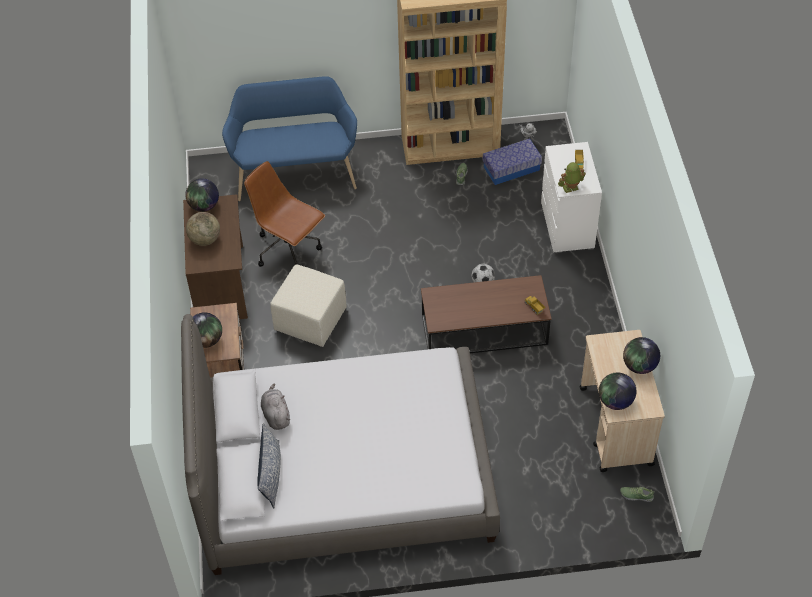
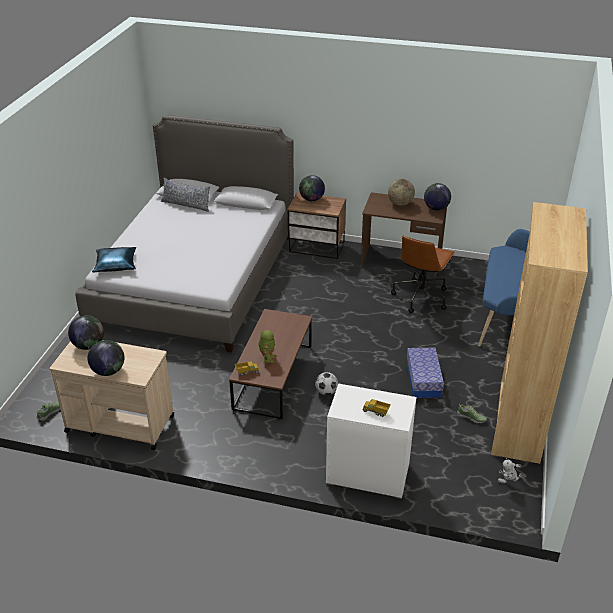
camera: 110 degrees right, 15 degrees down
(276, 415) = (229, 214): grey plush toy -> none
(289, 250) = (420, 296): brown office chair -> brown office chair turned 150 degrees clockwise
(310, 319) = (342, 292): beige ottoman -> none
(444, 480) = (116, 264): none -> blue pillow
(511, 168) = (469, 458): storage box -> storage box (423, 380)
(570, 188) = (344, 395): toy robot -> toy robot (267, 358)

